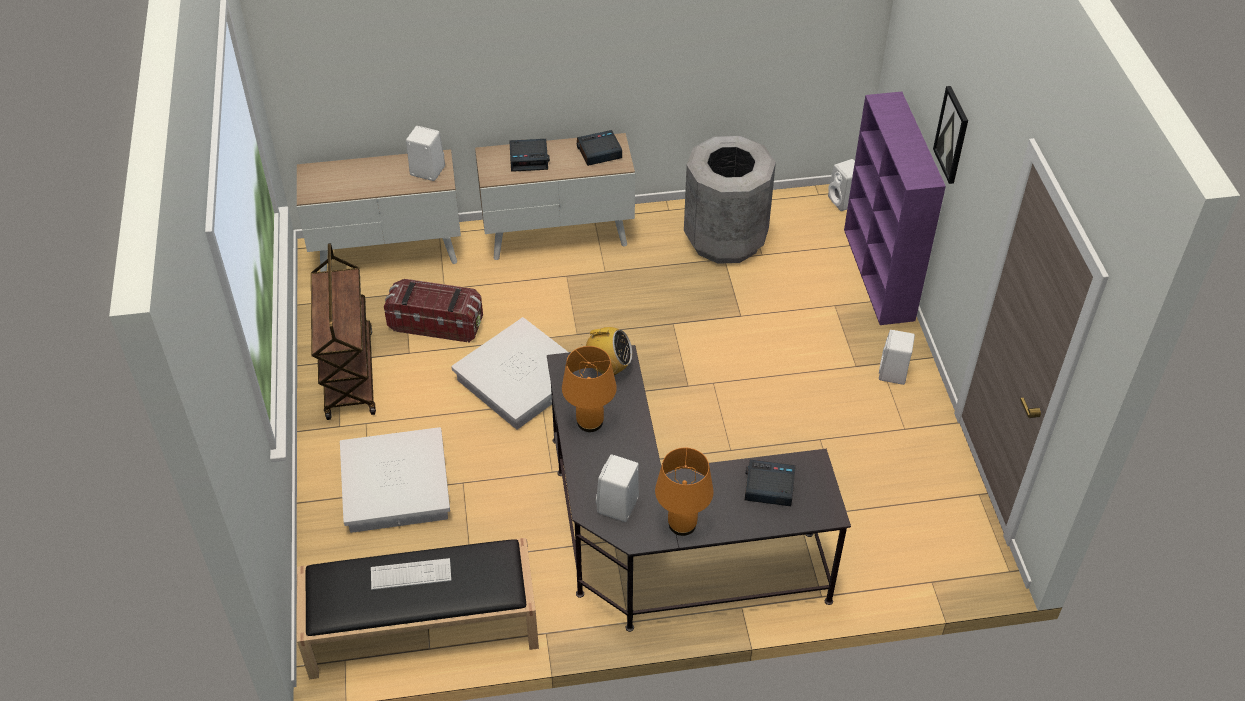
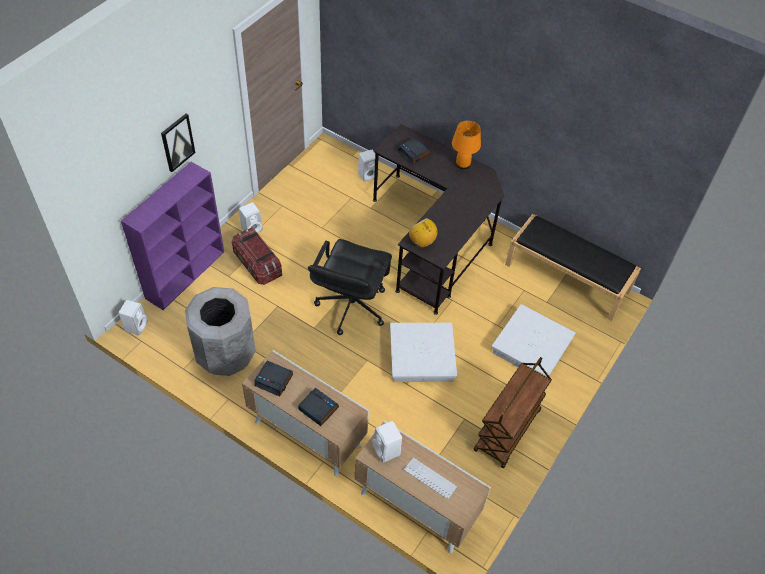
camera: 140 degrees left, 5 degrees up
(411, 574) = (575, 254): keyboard -> keyboard (430, 478)
(436, 323) = (433, 426): storage box -> storage box (257, 265)
(589, 422) = (457, 225): orange table lamp -> none
(617, 506) = (481, 187): white speaker -> white speaker (368, 175)
(661, 373) = (351, 307): none -> black office chair

